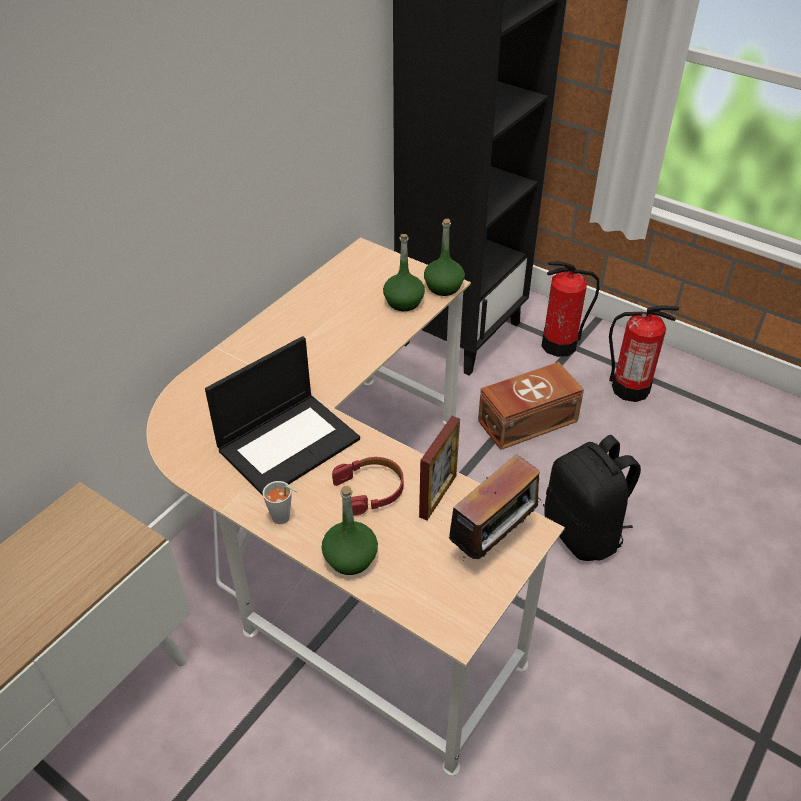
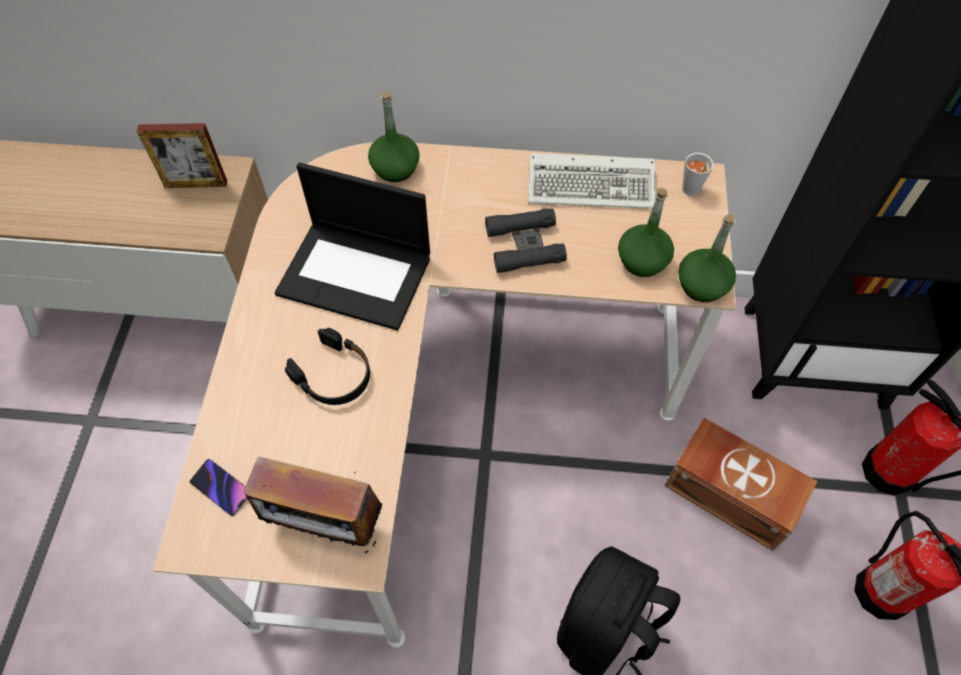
camera: 60 degrees right, 15 degrees up
(284, 519) = (258, 323): grey cup -> grey cup (690, 192)
(323, 295) = (594, 185): none -> keyboard
(343, 347) = (524, 245): none -> black binoculars
(350, 558) = (237, 403): green bottle -> green bottle (395, 168)
(370, 489) = (334, 375): red headphones -> black headphones
(422, 593) = (221, 488): none -> phone
(438, 496) = (359, 441): picture frame -> picture frame (196, 184)

